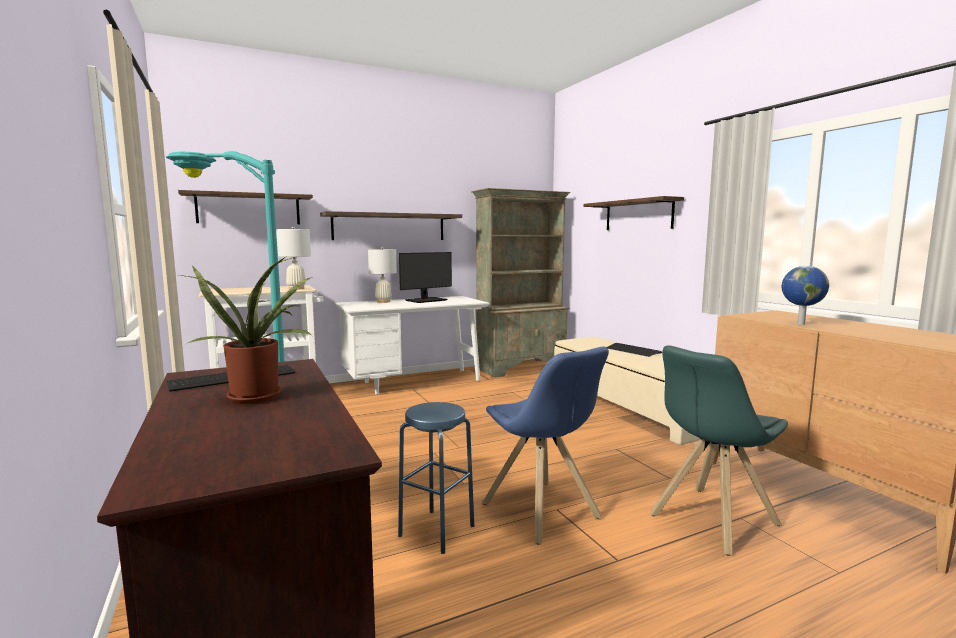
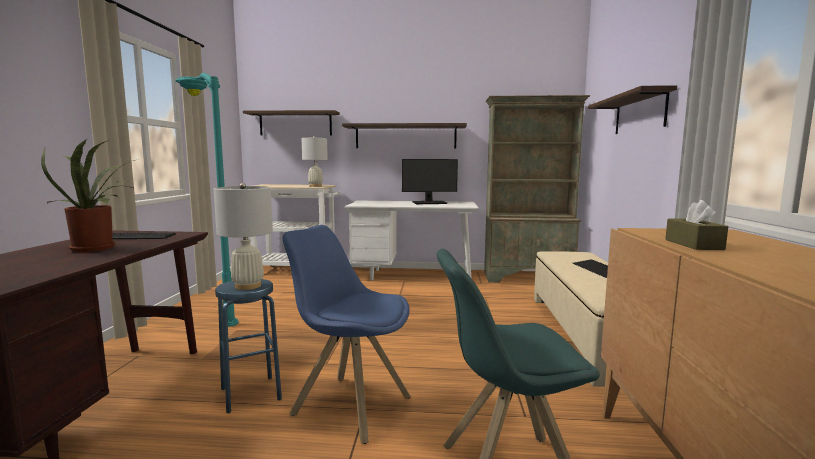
camera: 30 degrees right, 0 degrees up
(383, 301) = (392, 202): white table lamp -> white table lamp (247, 286)
(541, 510) = (350, 405): blue chair -> blue chair turned 120 degrees clockwise
(799, 324) = (693, 244): globe -> brown tissue box

